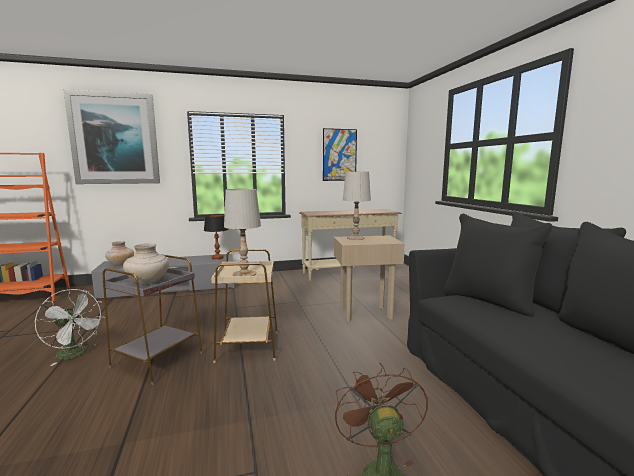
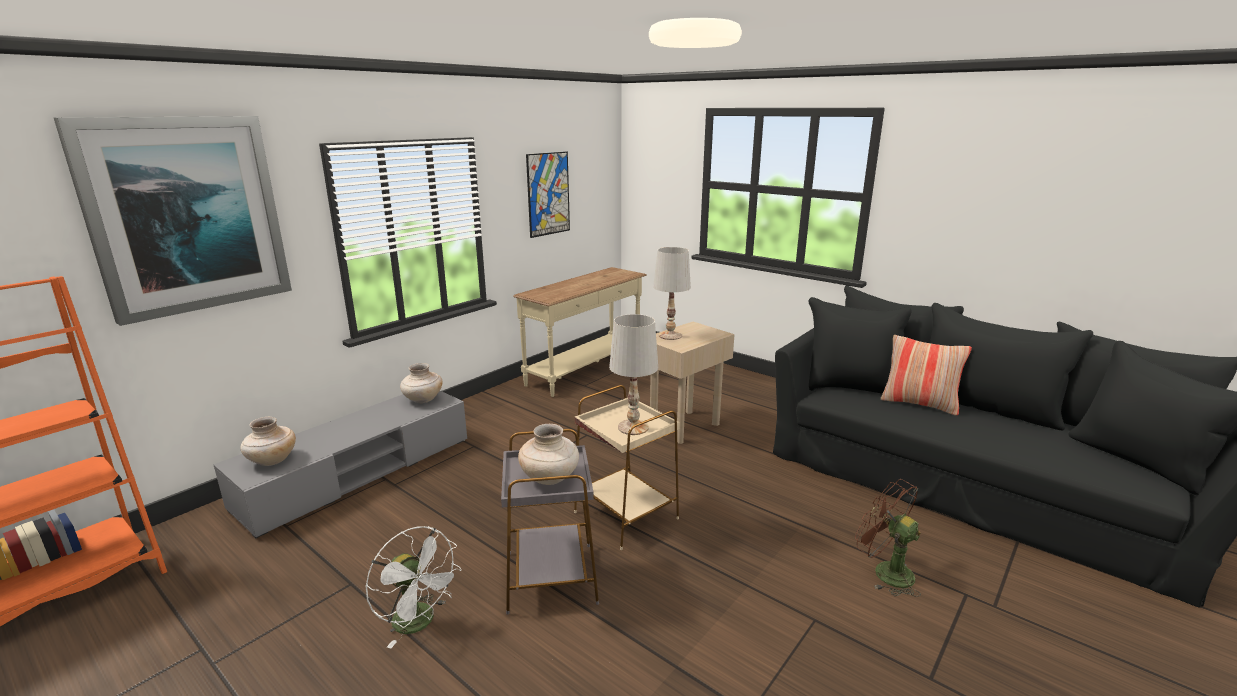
camera: 35 degrees left, 10 degrees up
(76, 354) = (420, 623): white fan -> white fan turned 45 degrees clockwise
(217, 258) = (423, 400): table lamp -> beige vase
(540, 325) = (919, 403): none -> pillow

